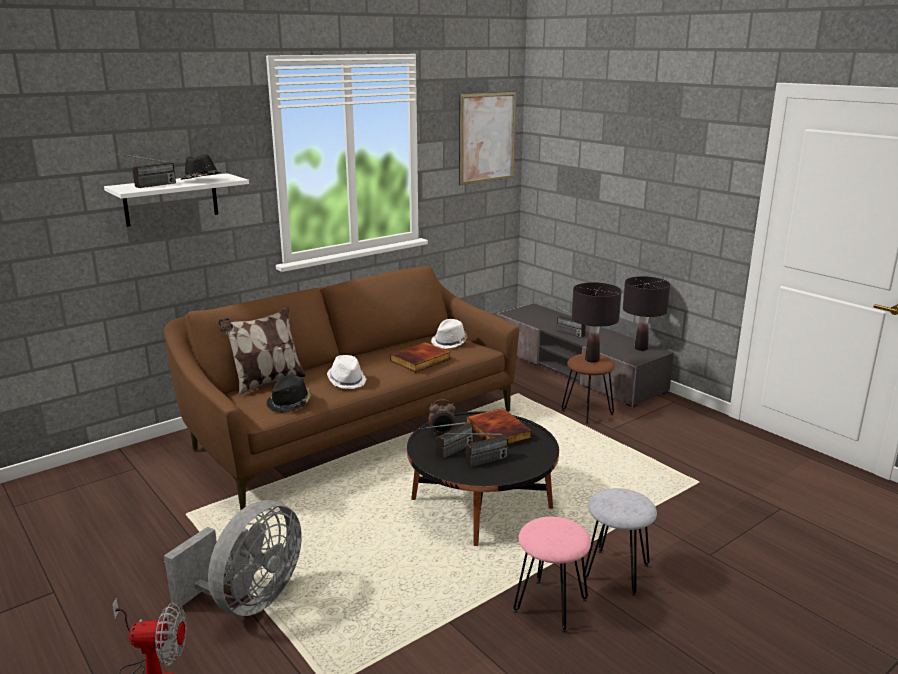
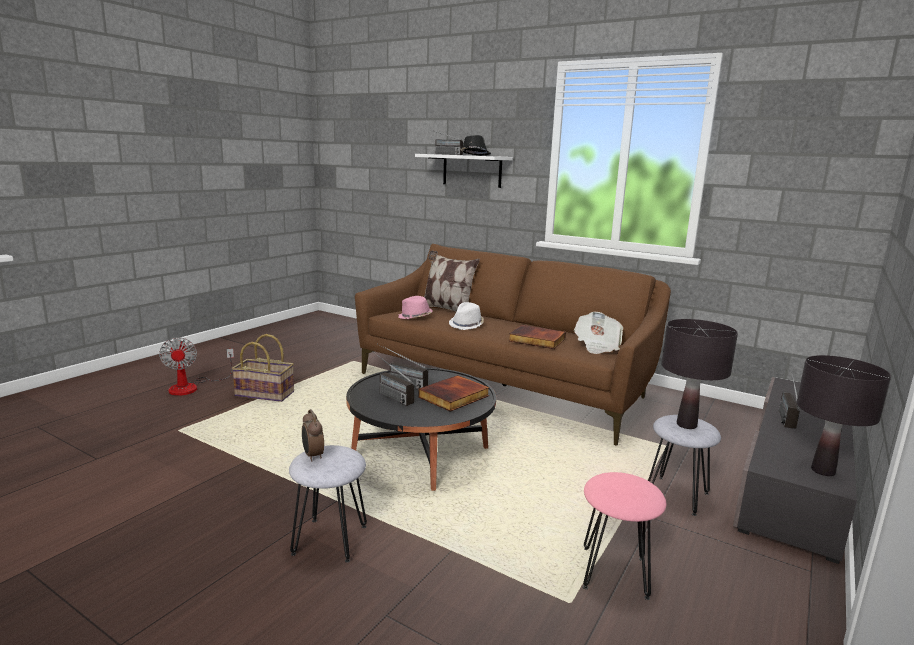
camera: 70 degrees right, 5 degrees down
(248, 601) = (265, 394): grey fan -> basket
(290, 403) = (415, 317): black hat -> pink hat
(442, 433) = (435, 377): alarm clock -> alarm clock (312, 456)
(450, 342) = (597, 346): white hat -> newspaper
(487, 137) = (827, 156): picture -> none
(550, 605) = (269, 504): pink stool -> pink stool (614, 572)
(587, 412) = (677, 495): brown stool -> grey stool

